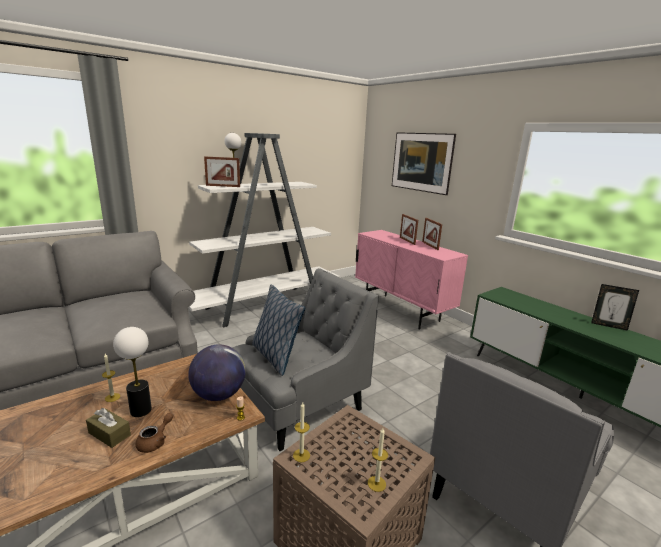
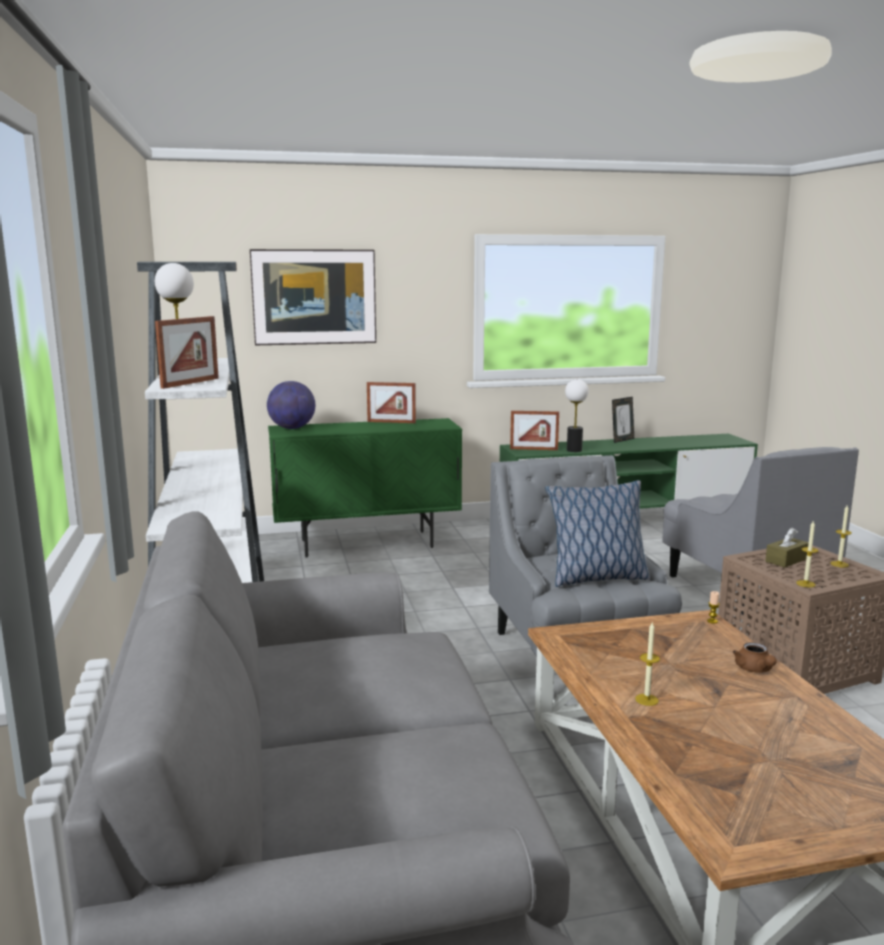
camera: 65 degrees left, 5 degrees down
(109, 434) = (737, 699): brown tissue box -> brown tissue box (786, 560)
(141, 410) = (685, 678): table lamp -> table lamp (574, 450)
(155, 442) = (755, 669): brown teapot -> brown teapot turned 150 degrees counterclockwise
(218, 395) = (660, 629): globe -> globe (292, 428)
(401, 311) = (367, 544): pink cabinet -> green cabinet
(407, 241) = (354, 426): picture frame -> picture frame (534, 449)

